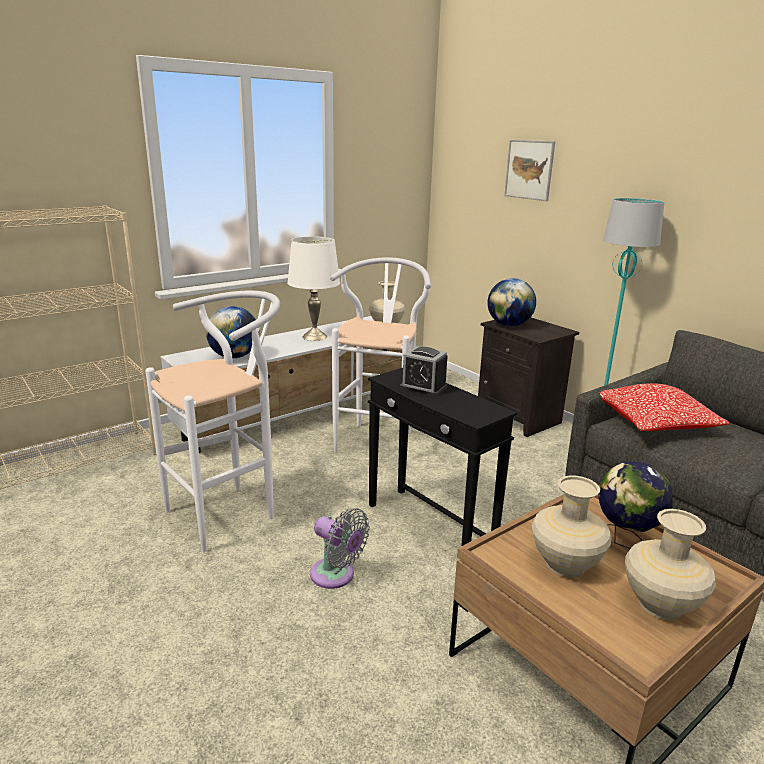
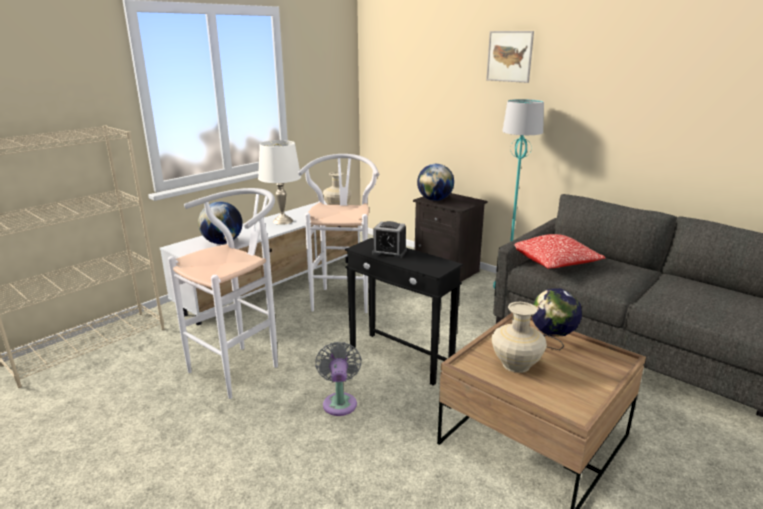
camera: 10 degrees left, 0 degrees up
(336, 576) = (340, 402): grey fan -> grey fan turned 120 degrees counterclockwise
(529, 169) = (439, 79): picture -> picture (509, 56)
(661, 604) = (583, 381): beige vase -> none

